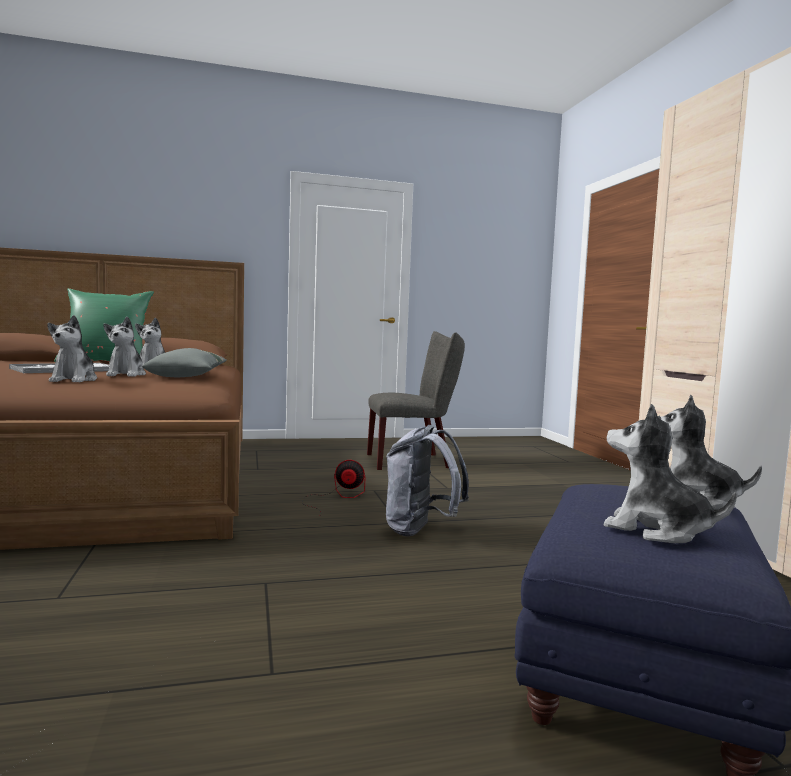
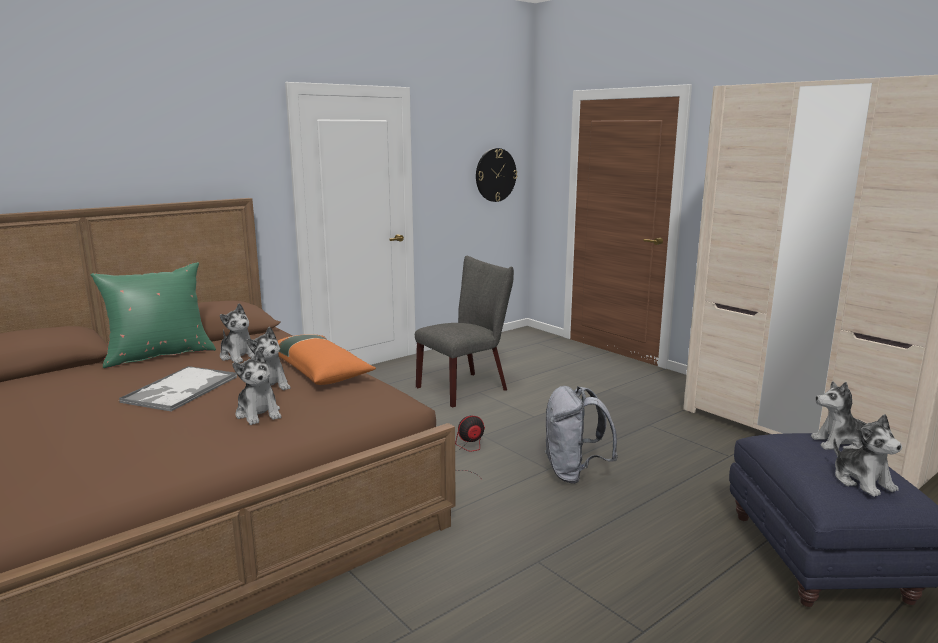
camera: 25 degrees left, 10 degrees up
(189, 376) = (319, 369): grey pillow -> orange pillow
(507, 274) = (495, 175): none -> wall clock
(656, 530) = (862, 481): plush toy -> plush toy turned 120 degrees counterclockwise

